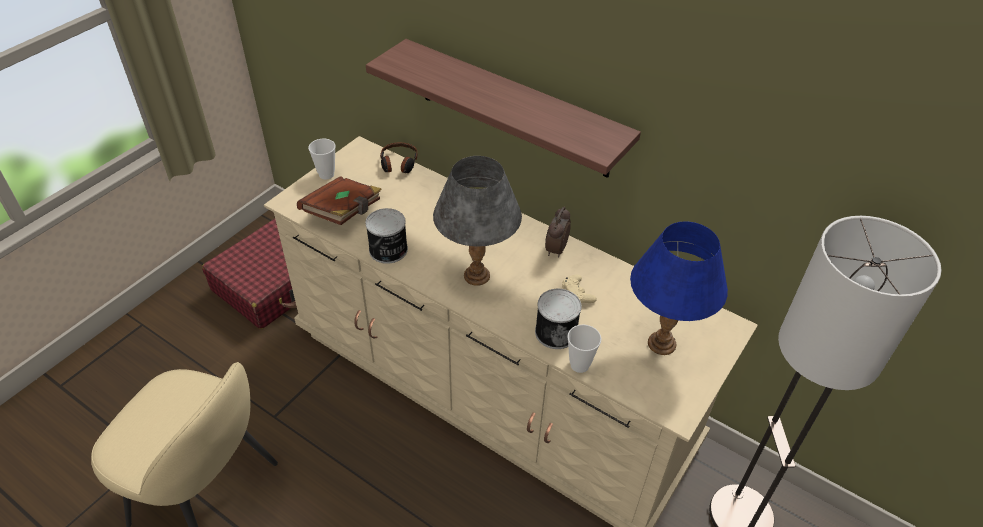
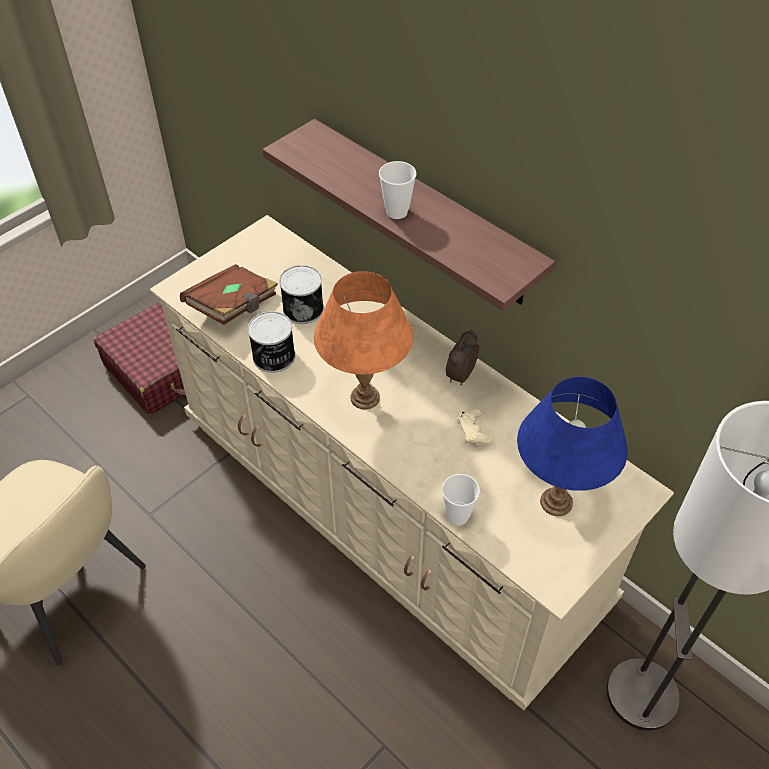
camera: 10 degrees right, 5 degrees up
(326, 174) = (223, 259): cup -> cup (397, 212)
(398, 164) = (304, 253): headphones -> none
(476, 275) = (365, 397): grey table lamp -> orange table lamp
(556, 331) = (439, 474): can -> can (303, 308)

